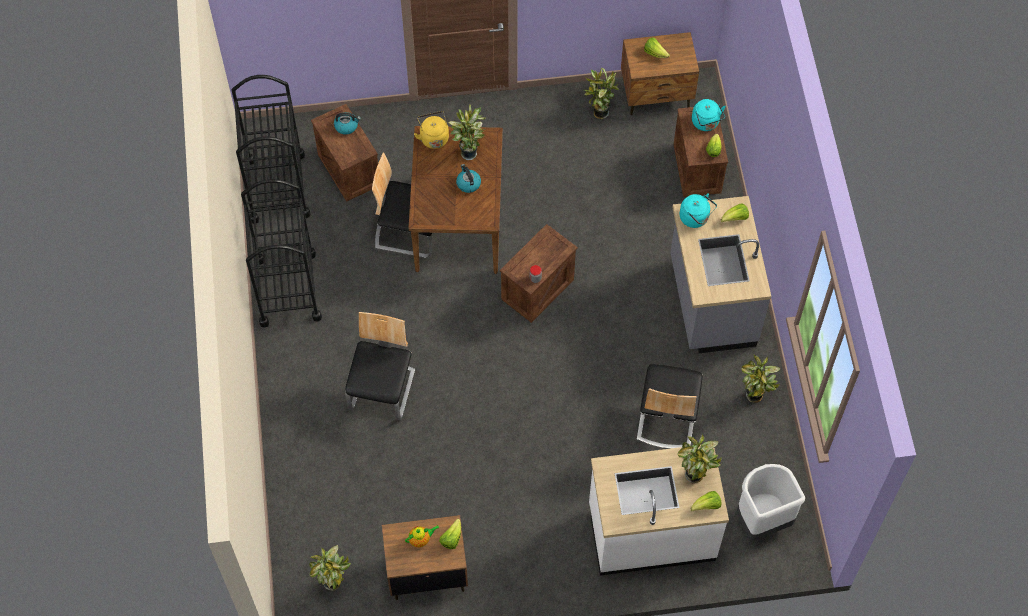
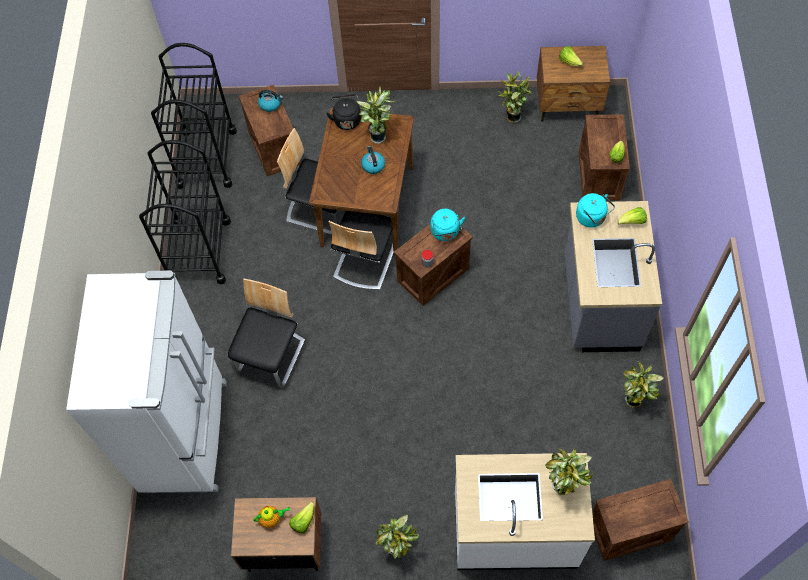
camera: 10 degrees right, 0 degrees up
(310, 477) = (187, 435): none -> white fridge
(334, 583) = (191, 546): potted plant -> potted plant (398, 548)
(433, 137) = (346, 119): yellow kettle -> black kettle
(666, 417) = (543, 413): chair -> chair (364, 260)
(706, 123) = (612, 131): turquoise kettle -> turquoise kettle (445, 233)
(706, 506) = (572, 521): lettuce -> none
(761, 520) = (629, 531): white trash can -> crate

